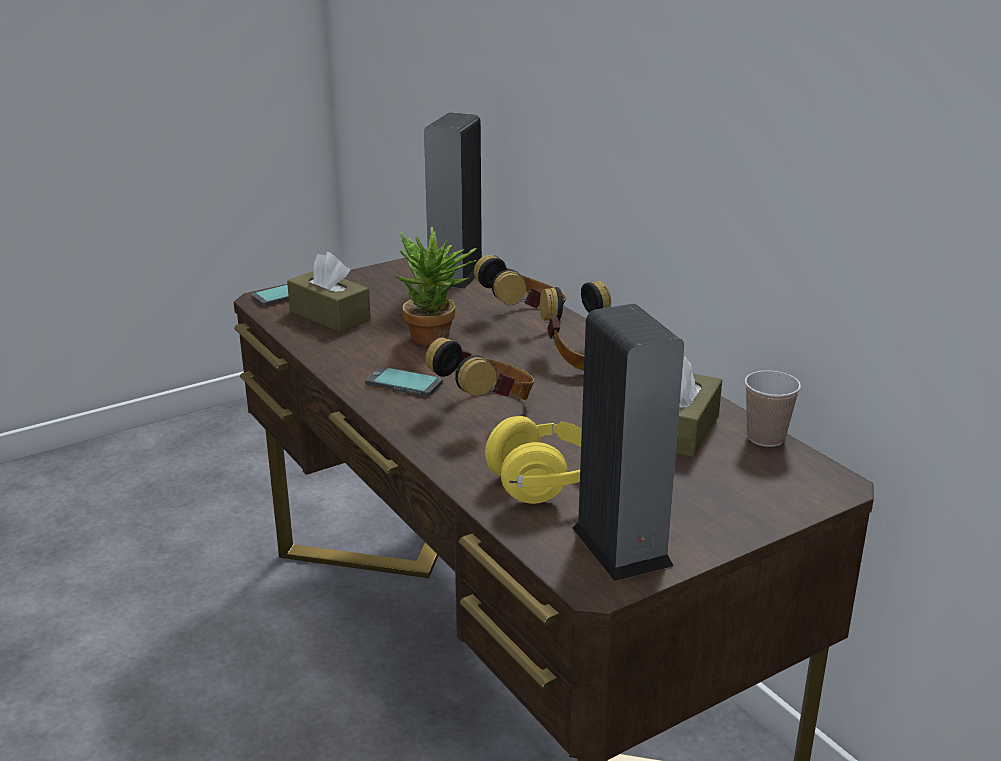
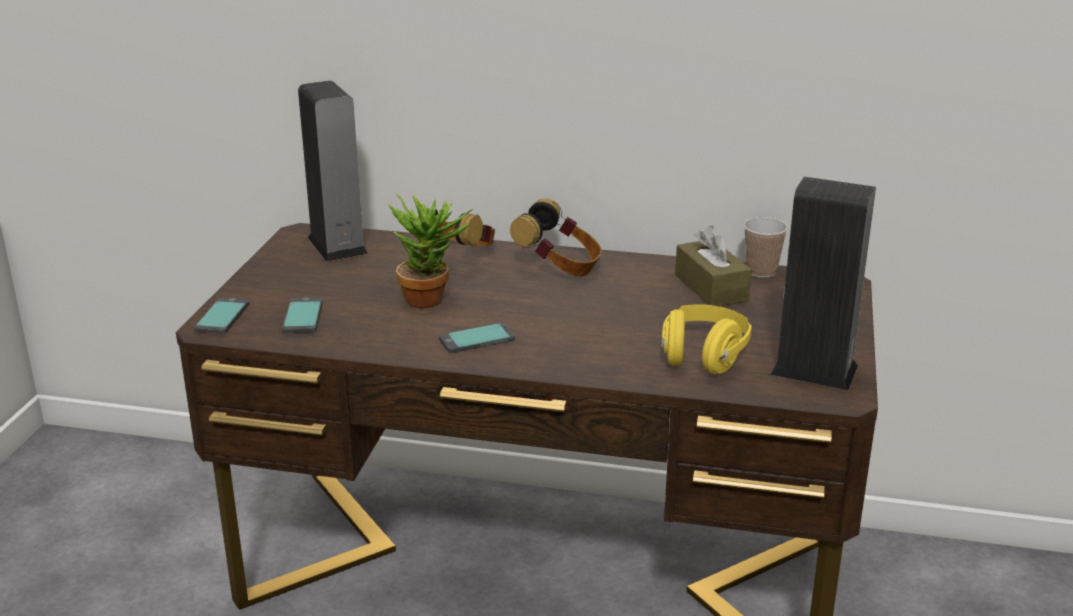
camera: 45 degrees left, 0 degrees up
(330, 315) = (302, 317): brown tissue box -> phone
(486, 405) = (565, 328): headphones -> none

